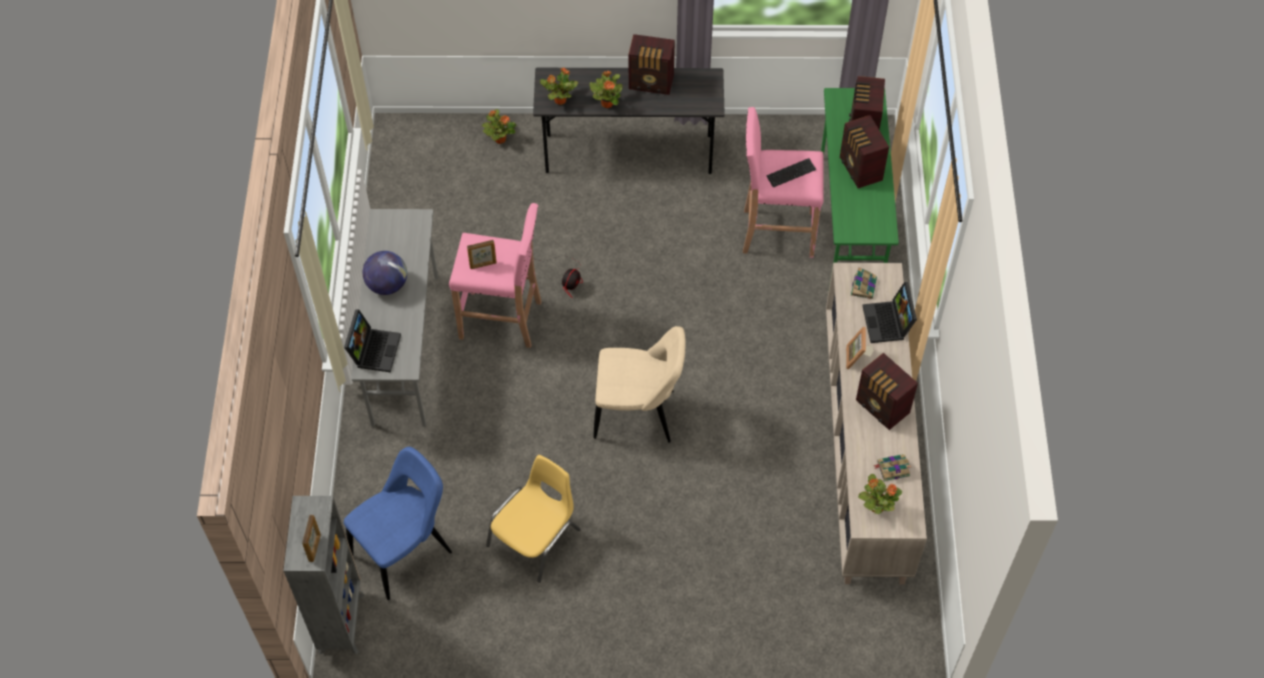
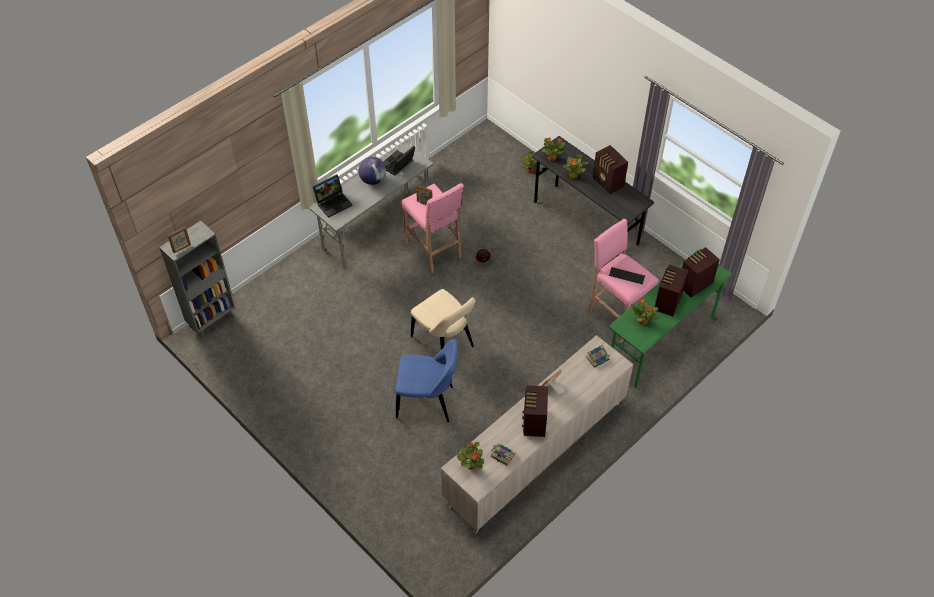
camera: 45 degrees right, 5 degrees down
(405, 551) = (272, 315): blue chair -> blue chair (428, 402)
(535, 537) = (332, 357): yellow chair -> none
(861, 210) = (642, 321): none -> potted plant
(888, 323) = (588, 386): laptop -> laptop (397, 165)

